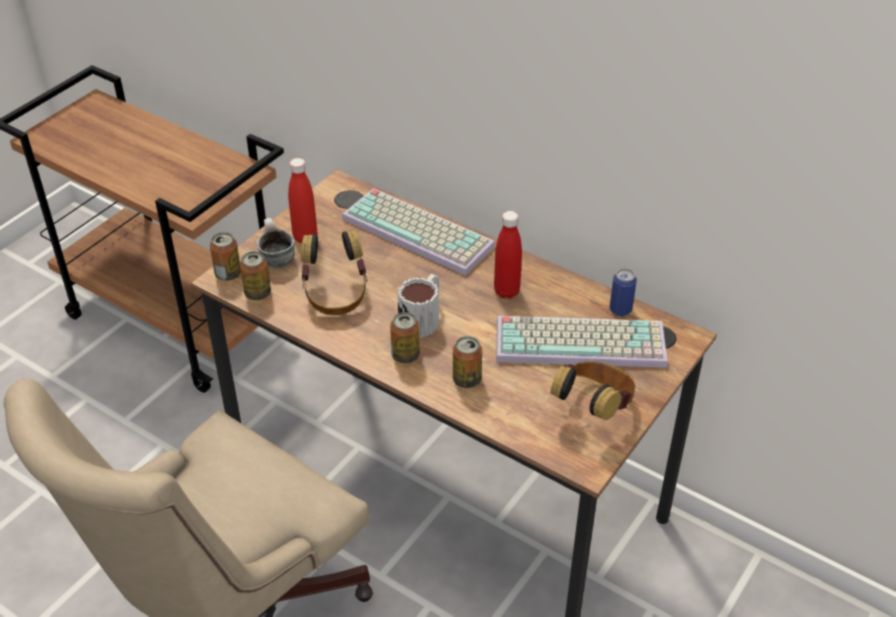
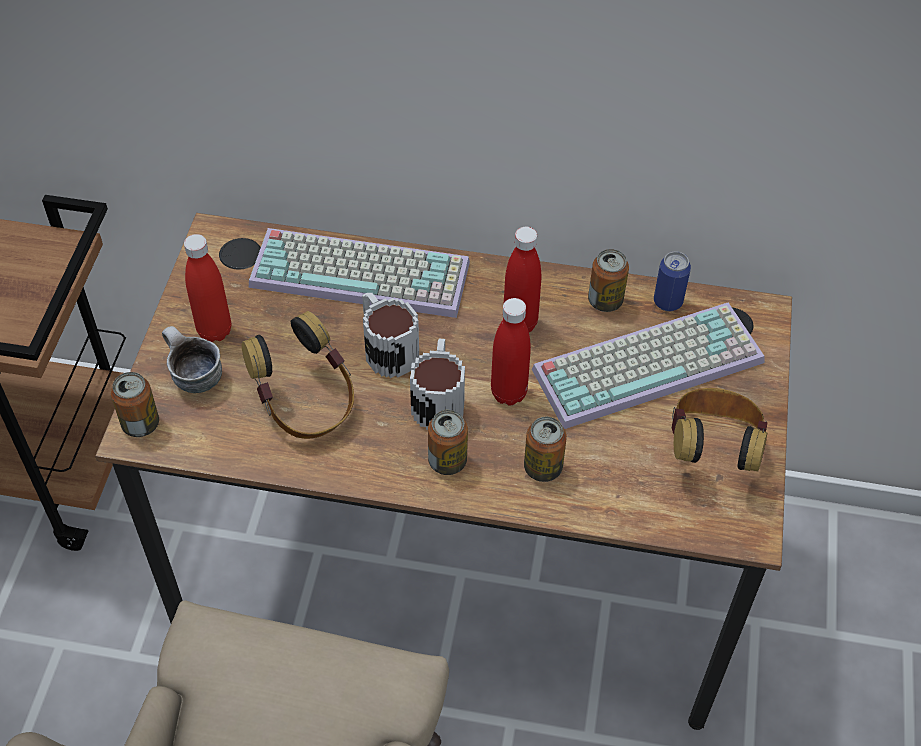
camera: 25 degrees left, 10 degrees up
(257, 293) = (199, 439): can -> can (605, 301)
(407, 279) = (386, 348): none -> mug
(472, 329) = (508, 393): none -> red bottle

